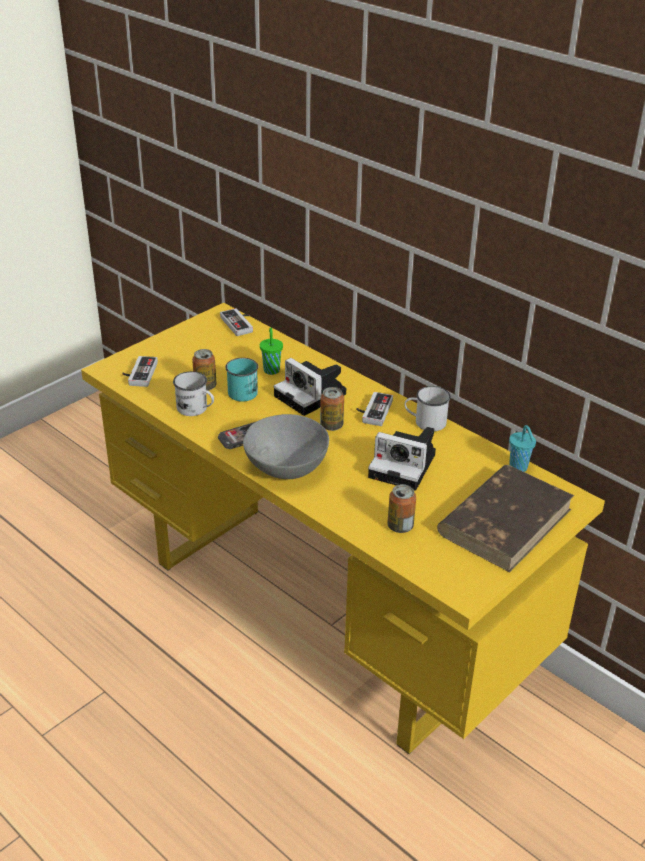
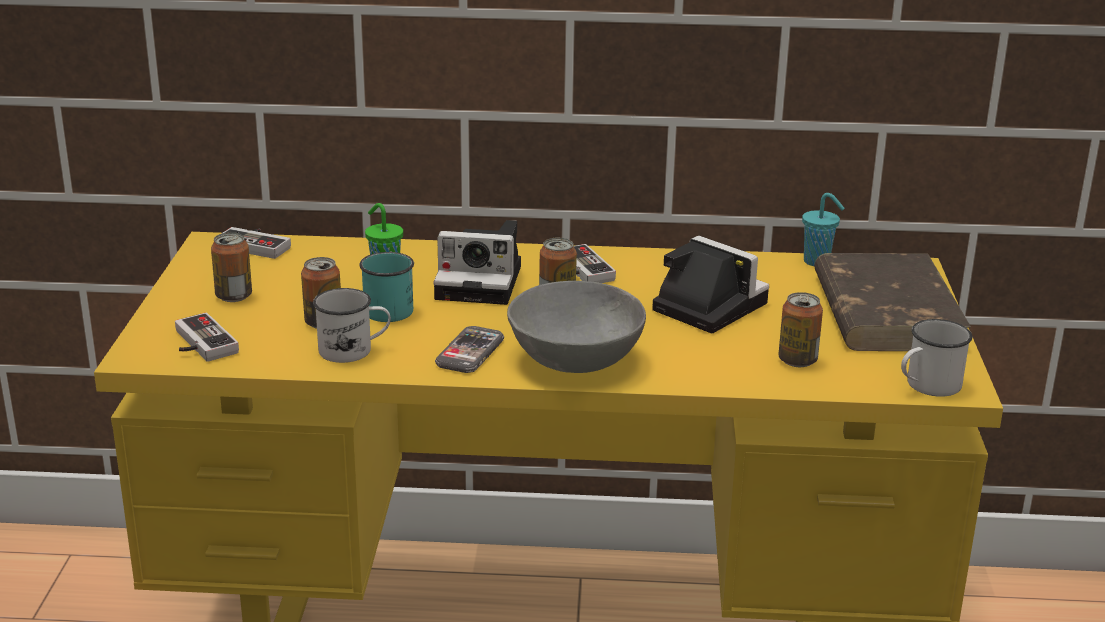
camera: 40 degrees left, 10 degrees down
(188, 352) = (234, 296): none -> can
(405, 466) = (705, 306): camera -> camera turned 120 degrees counterclockwise
(425, 422) = (655, 259): white mug -> white mug (927, 386)

